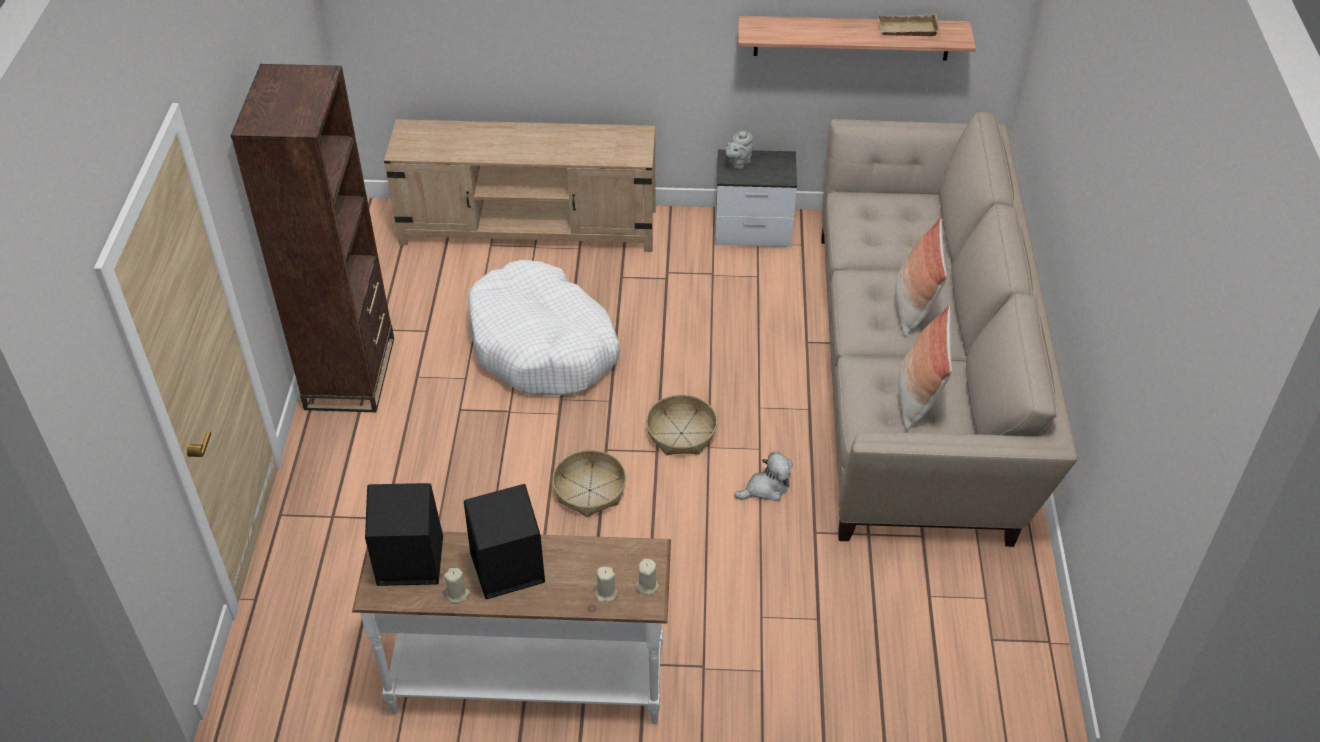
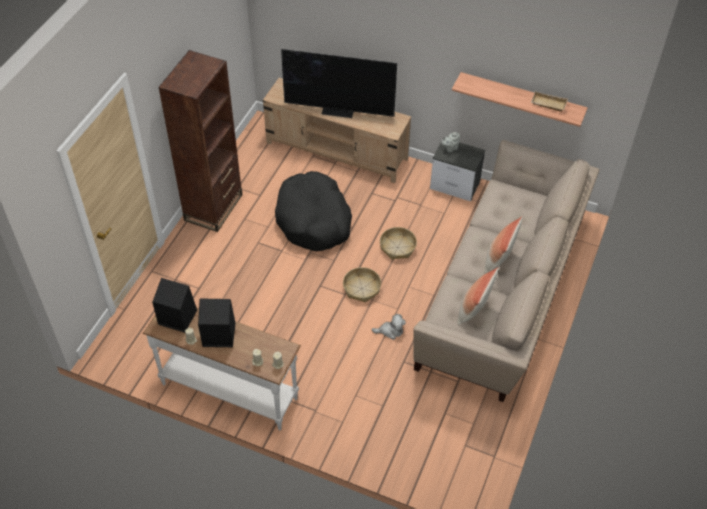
camera: 20 degrees right, 5 degrees up
(527, 145) = (339, 110): none -> television
(542, 345) = (314, 220): white dog bed -> black dog bed
(589, 491) = (302, 304): basket -> basket (397, 247)

